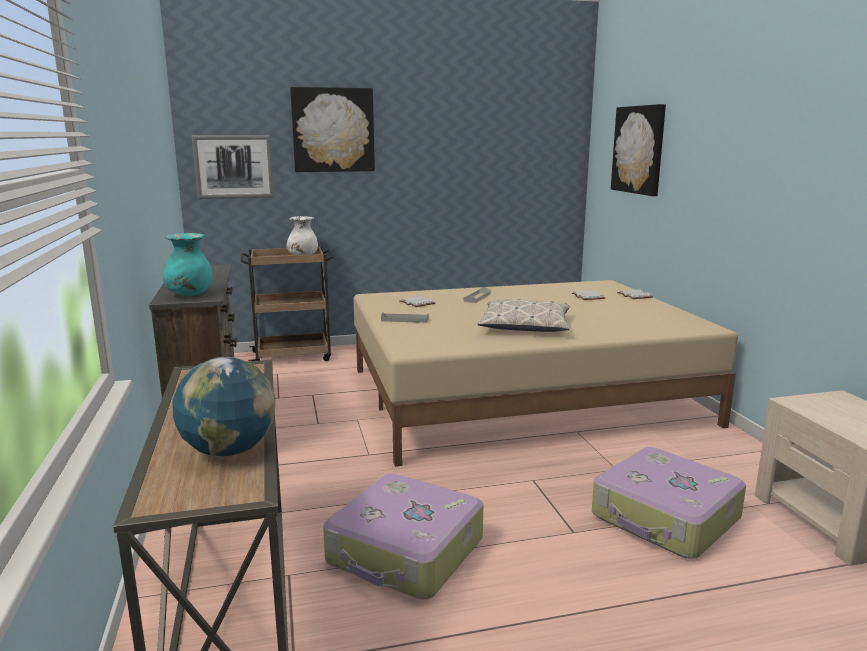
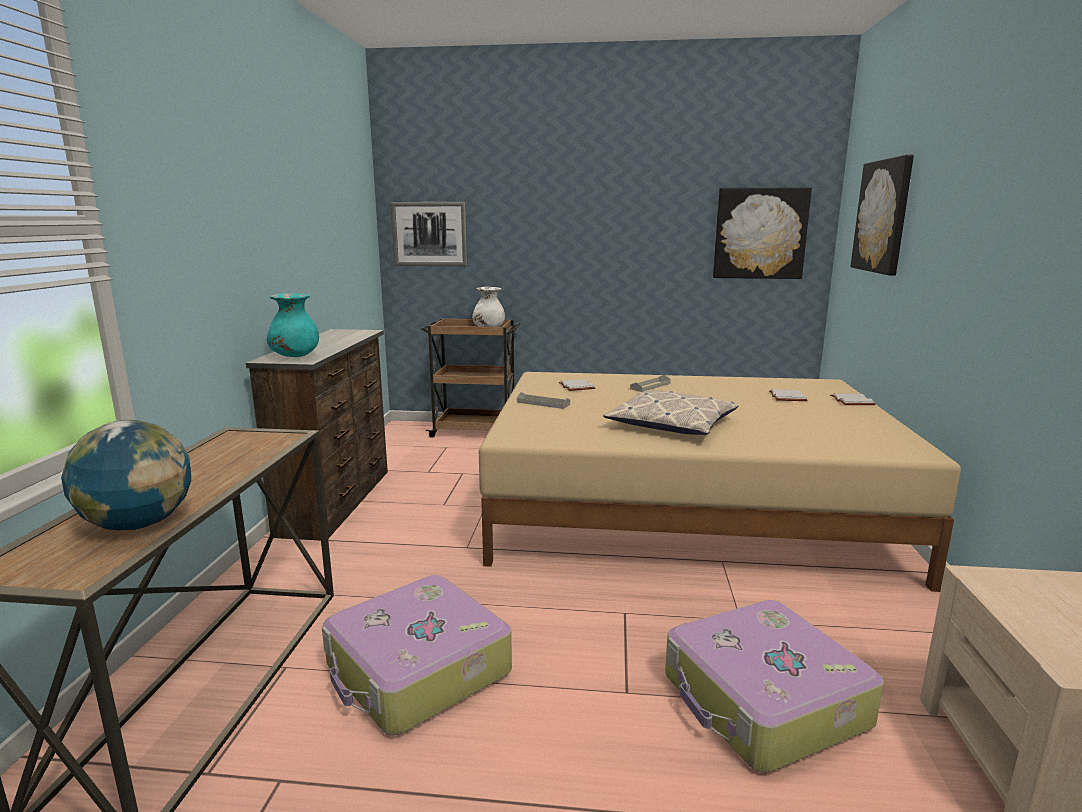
camera: 20 degrees right, 0 degrees up
(333, 130) = (530, 196): picture -> picture (760, 233)

